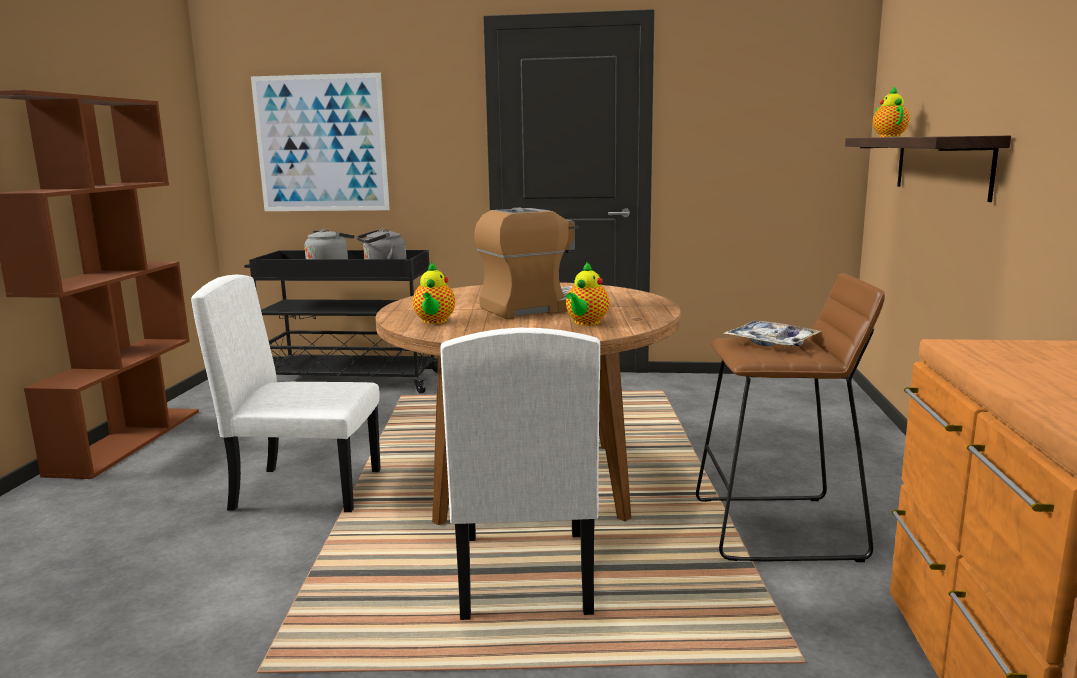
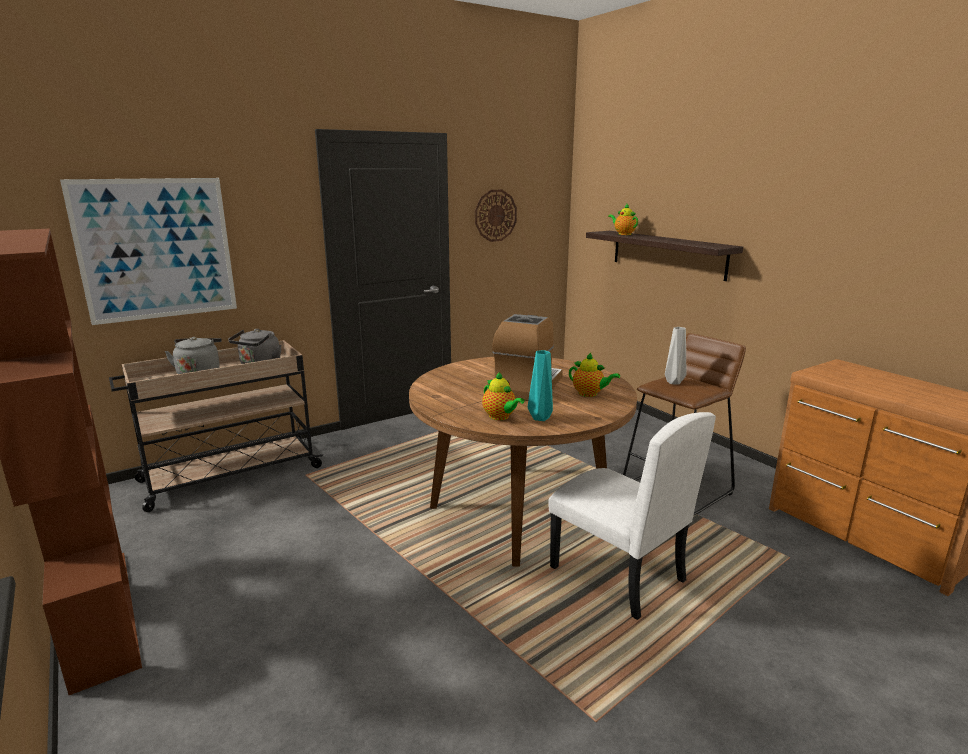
camera: 40 degrees left, 5 degrees up
(308, 489) = (378, 582): white chair -> none
(349, 381) = (229, 475): black cart -> beige cart
(468, 329) = (541, 418): none -> turquoise vase
(586, 323) = (590, 394): teapot -> teapot turned 45 degrees counterclockwise
(729, 119) = (495, 215): none -> wall clock
(771, 342) = (675, 382): tray -> grey vase

